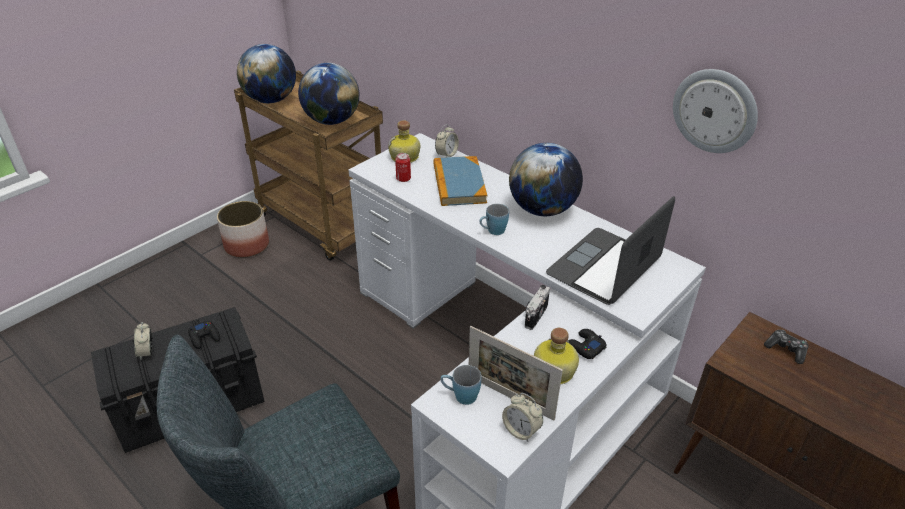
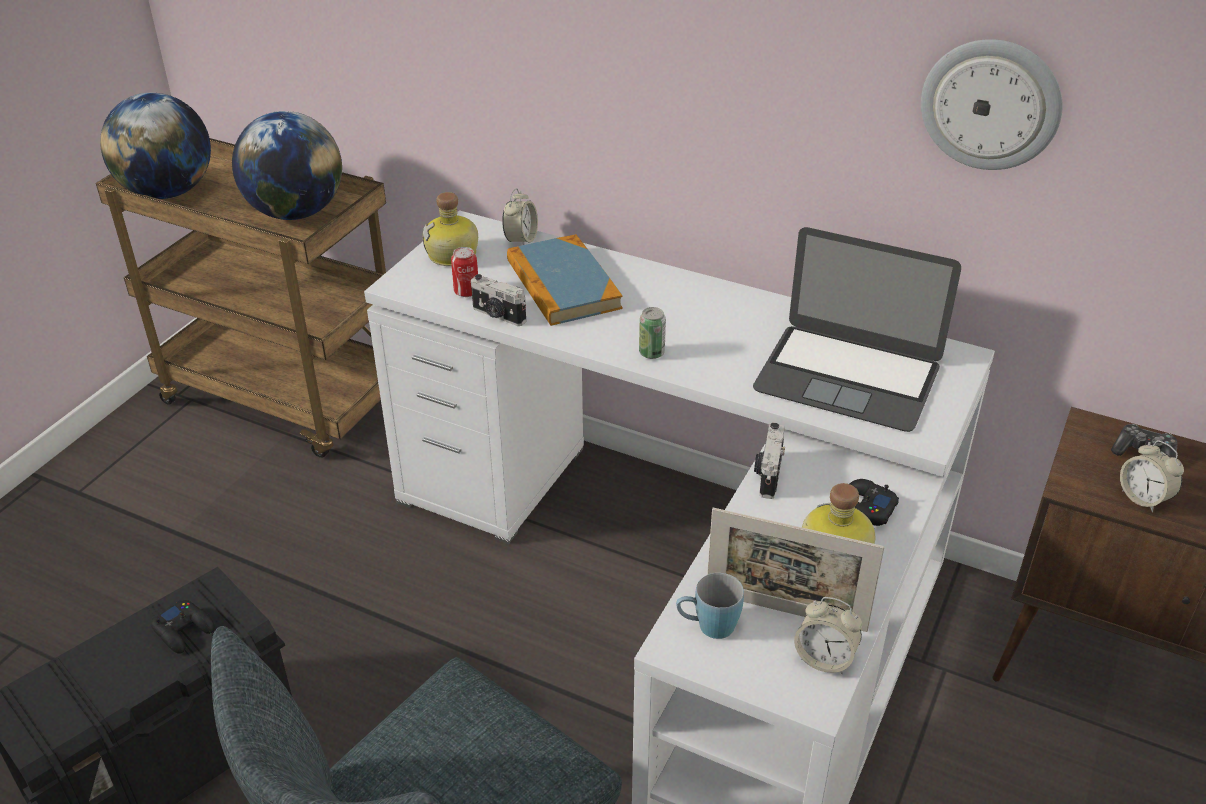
camera: 15 degrees left, 0 degrees up
(147, 352) = (86, 680): alarm clock -> alarm clock (1143, 498)
(247, 245) = (160, 458): planter -> none
(415, 195) = (498, 315): none -> camera
(492, 231) = (651, 353): blue mug -> can
(542, 209) = (714, 304): globe -> none
(604, 266) = (847, 377): laptop -> laptop turned 90 degrees counterclockwise

